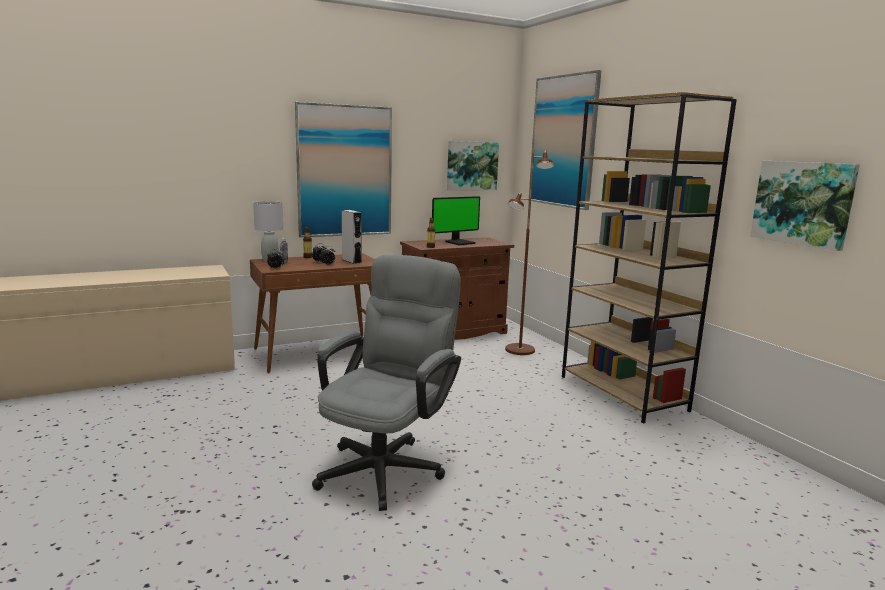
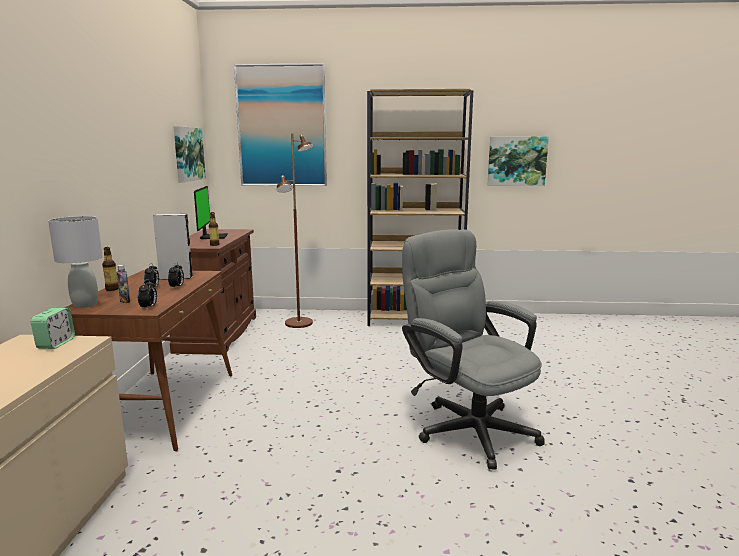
camera: 60 degrees left, 0 degrees up
(210, 271) = (56, 344): none -> alarm clock
(345, 171) = (111, 166): picture -> none

